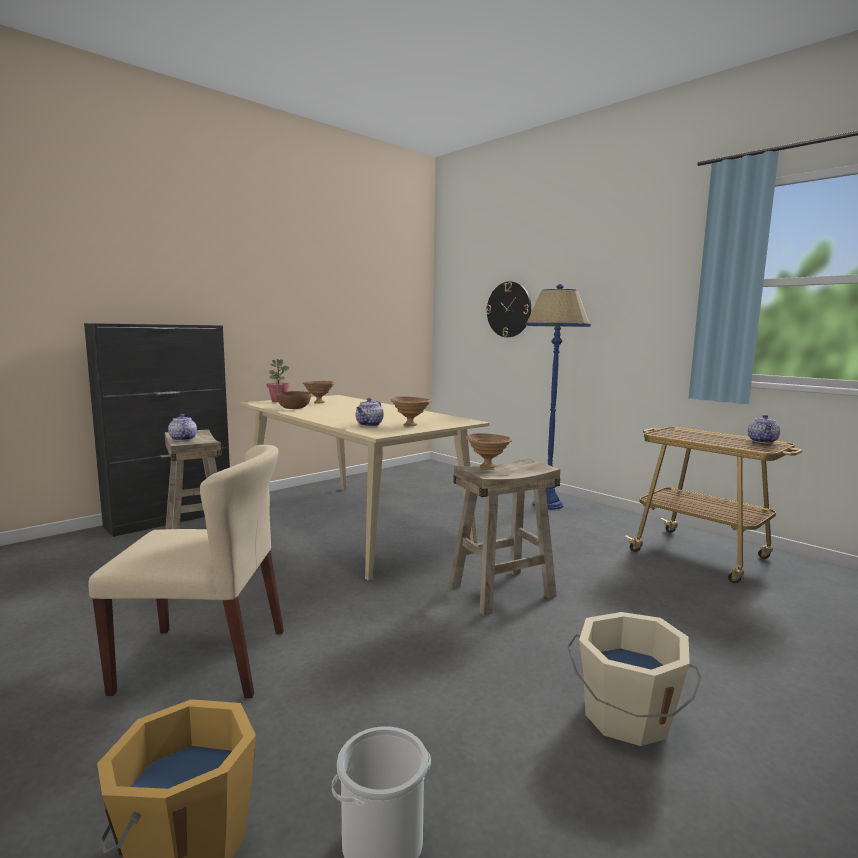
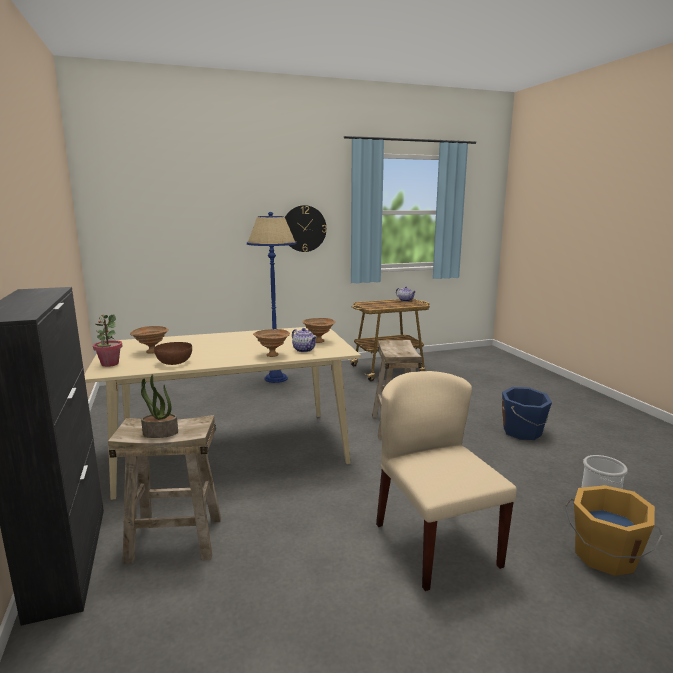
camera: 65 degrees left, 5 degrees up
(182, 439) = (160, 433): teapot -> potted plant
(205, 660) = (435, 544): beige chair -> beige chair turned 45 degrees counterclockwise
(487, 466) = (388, 351): brown bowl -> brown bowl (271, 355)
(509, 309) = (188, 228): wall clock -> wall clock (304, 228)
(626, 717) = (523, 432): beige bucket -> blue bucket

